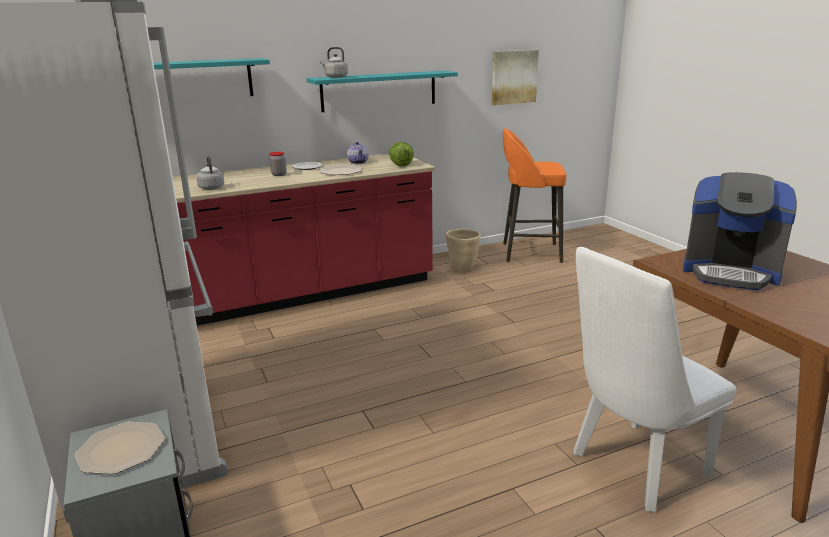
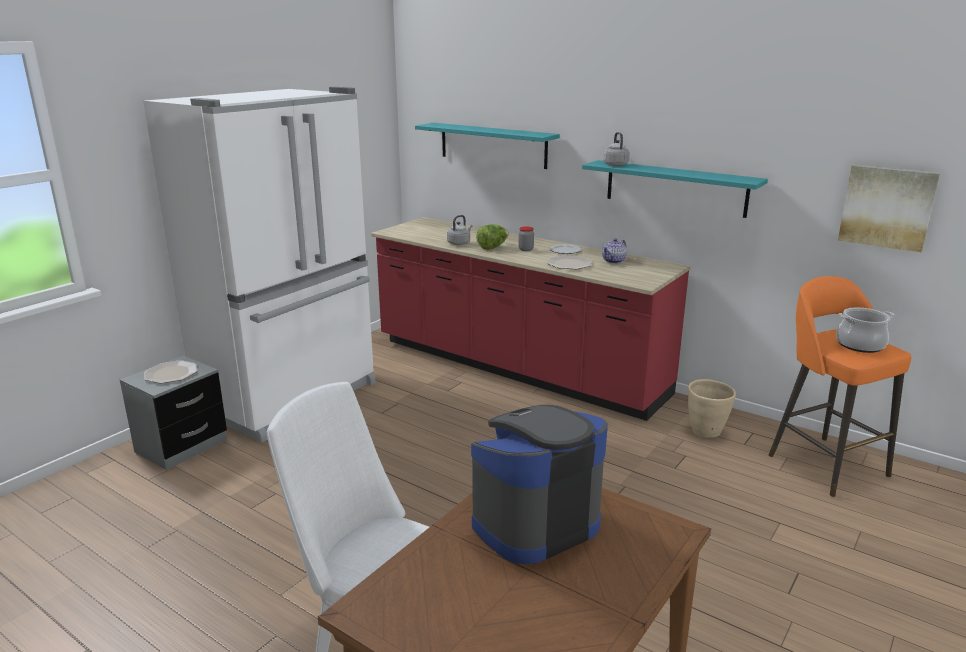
camera: 60 degrees right, 0 degrees up
(400, 164) = (634, 276): lettuce -> lettuce (492, 247)
(542, 164) = (860, 345): none -> cooking pot
(730, 272) = (534, 523): coffee machine -> coffee machine turned 60 degrees clockwise

